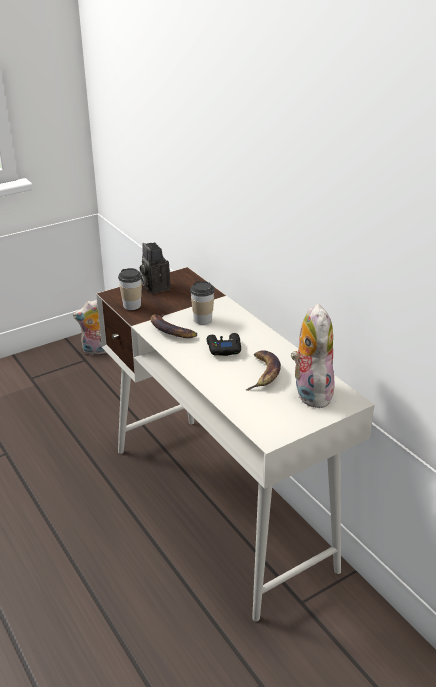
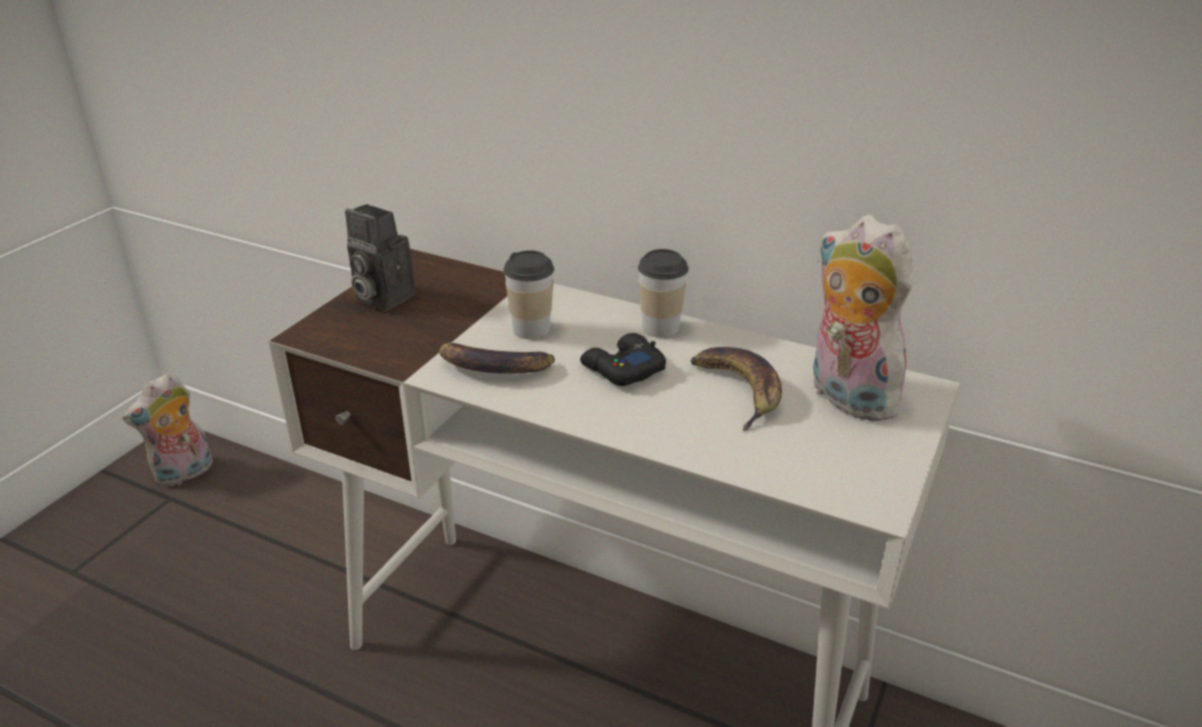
camera: 30 degrees left, 0 degrees up
(132, 305) = (368, 343): cup -> cup (660, 328)

